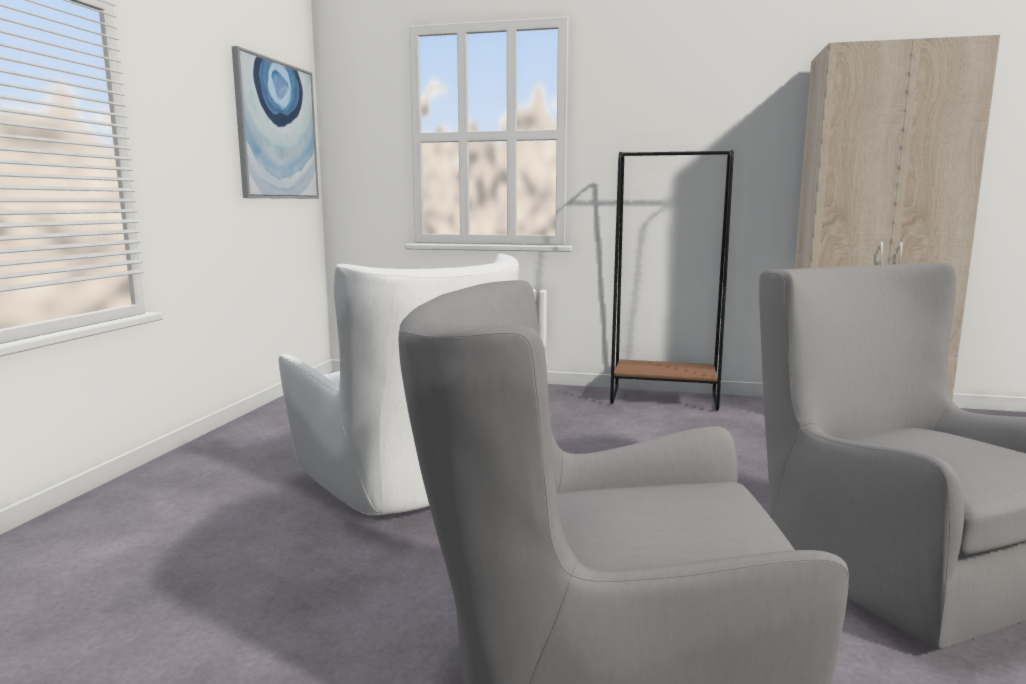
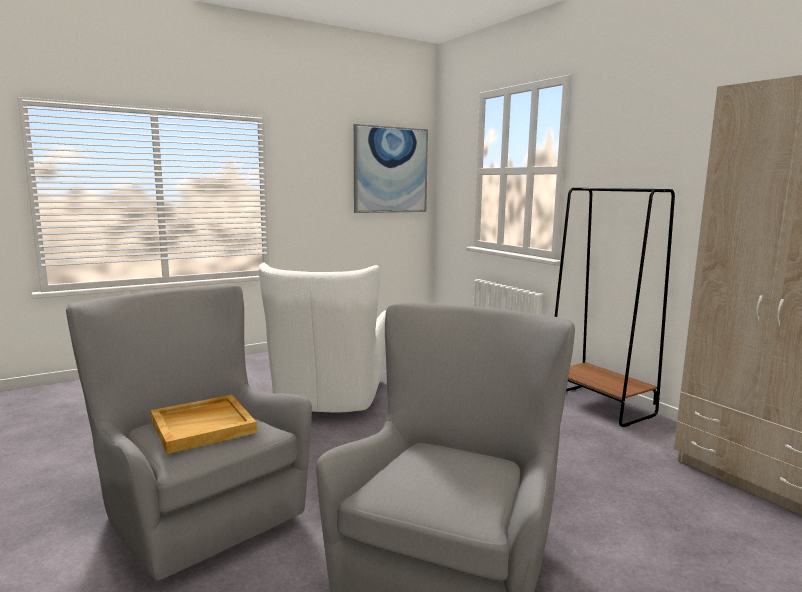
camera: 45 degrees right, 0 degrees up
(671, 512) = (203, 426): none -> beige tray

